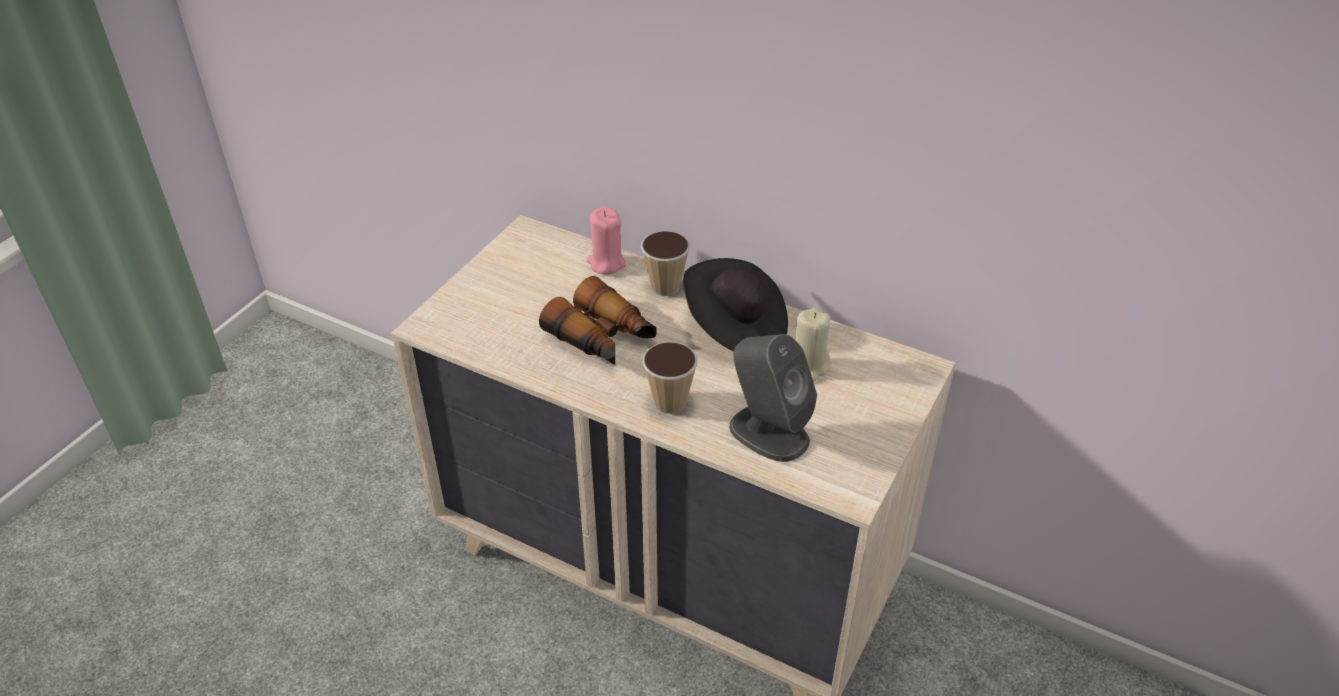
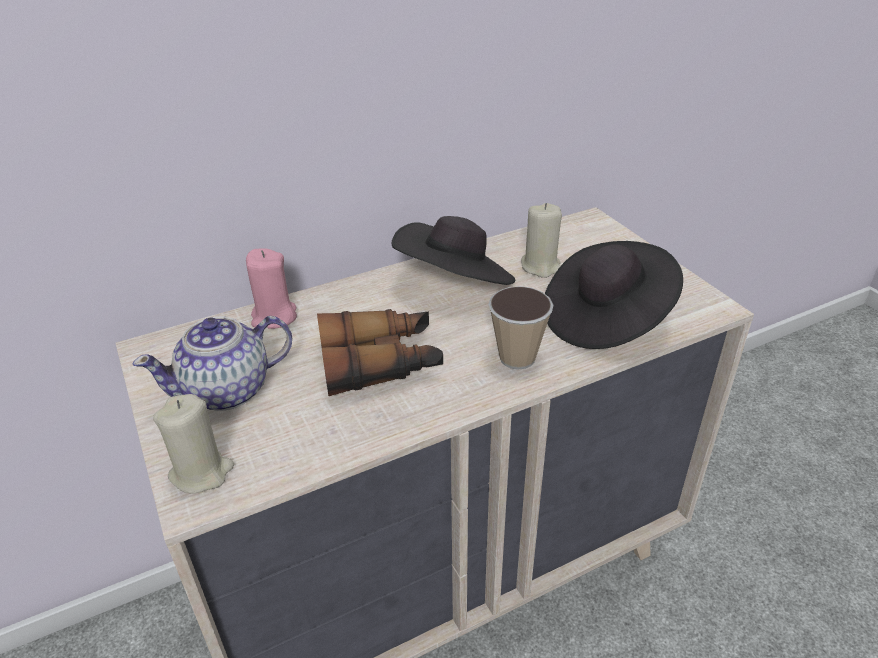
camera: 55 degrees left, 5 degrees down
(445, 317) = (201, 472): none -> beige candle
(518, 286) = (228, 390): none -> teapot
(665, 287) = (354, 296): cup -> none
(768, 432) = (606, 319): grey speaker -> black hat

